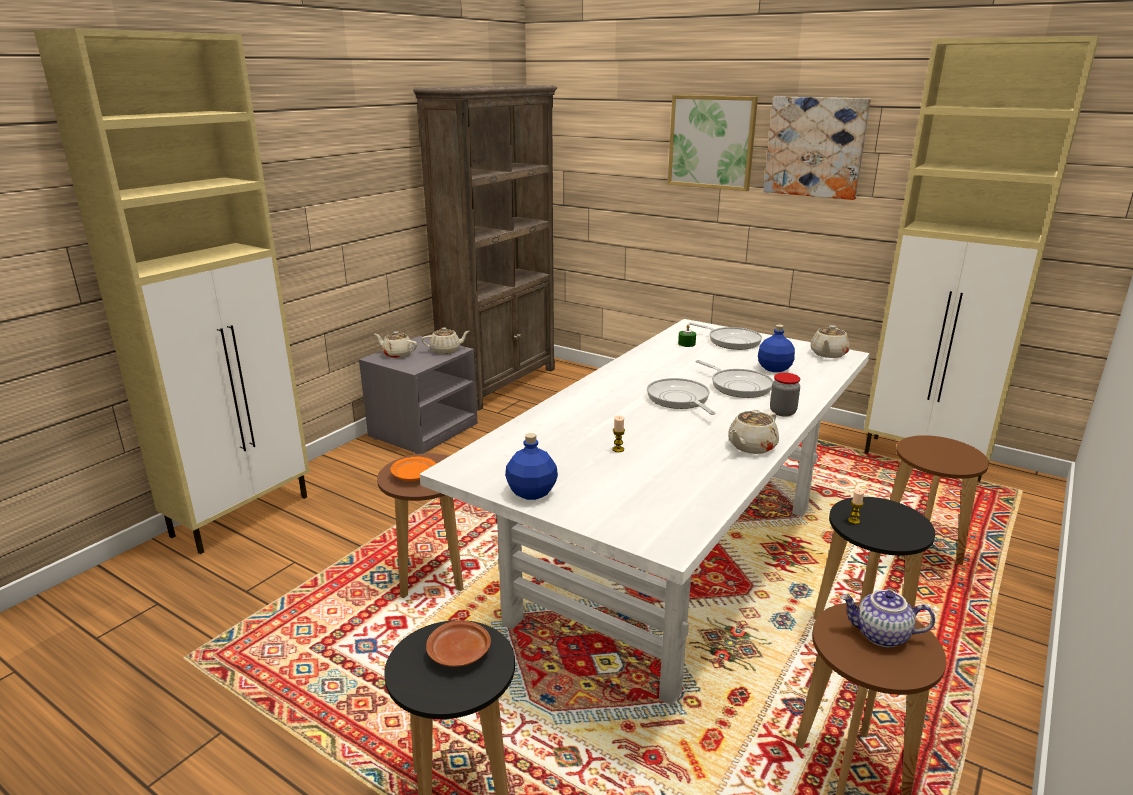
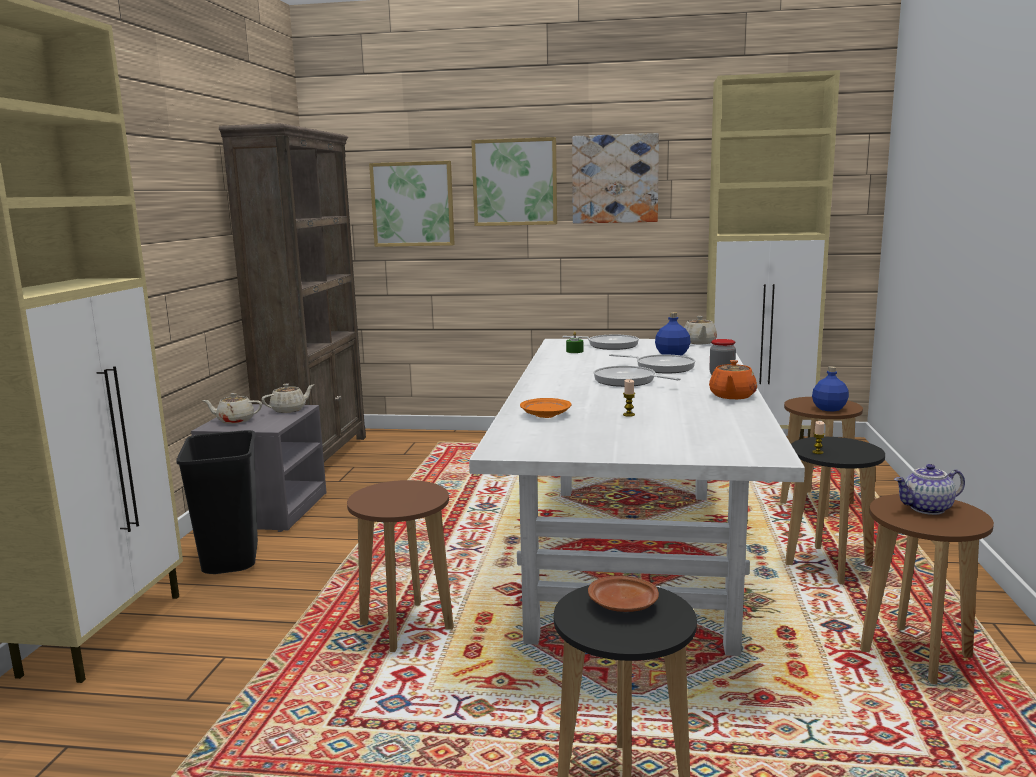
camera: 25 degrees left, 10 degrees down
(363, 471) = (229, 558): none -> black trash can
(413, 475) = (391, 500): orange plate -> orange plate (545, 415)
(531, 492) = (599, 450): blue bottle -> blue bottle (828, 408)
(615, 156) = (413, 204): none -> picture
(751, 446) = (732, 396): beige teapot -> orange teapot

